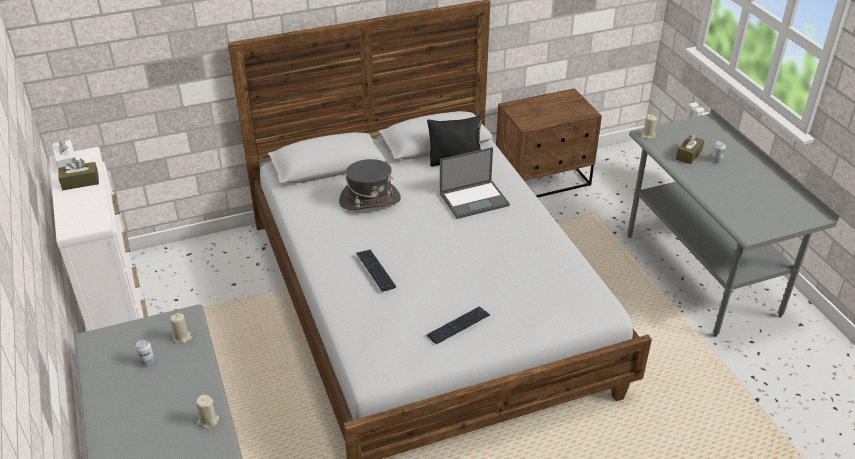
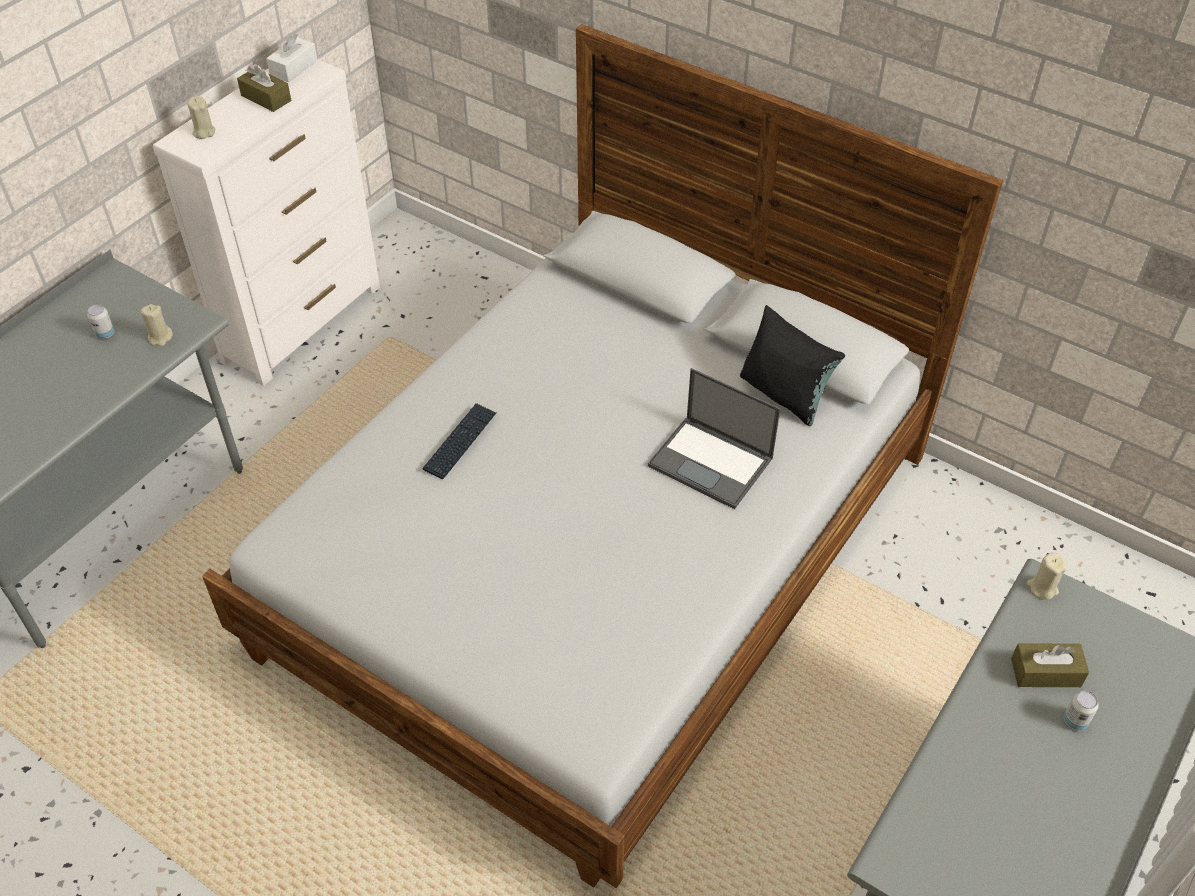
camera: 55 degrees right, 10 degrees up
(208, 421) = (43, 435): beige candle -> beige candle (204, 132)
(370, 200) = (604, 357): grey hat -> none
(458, 326) = (420, 584): keyboard -> none
(543, 180) = (999, 538): brown nightstand -> none

